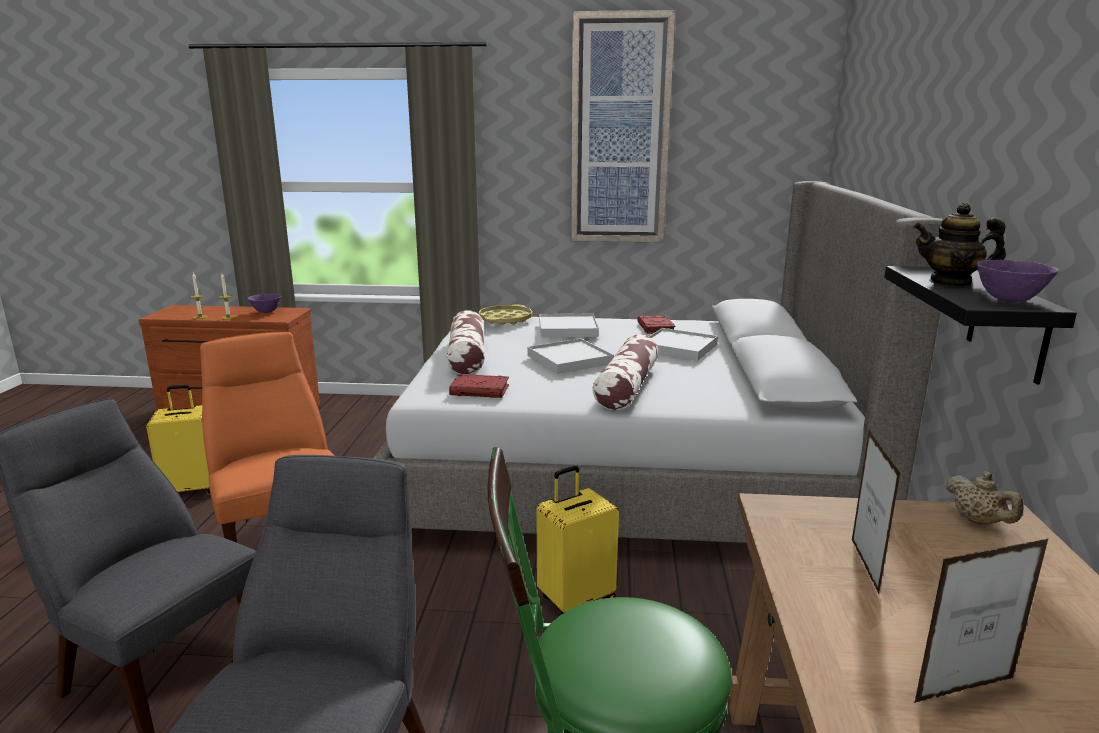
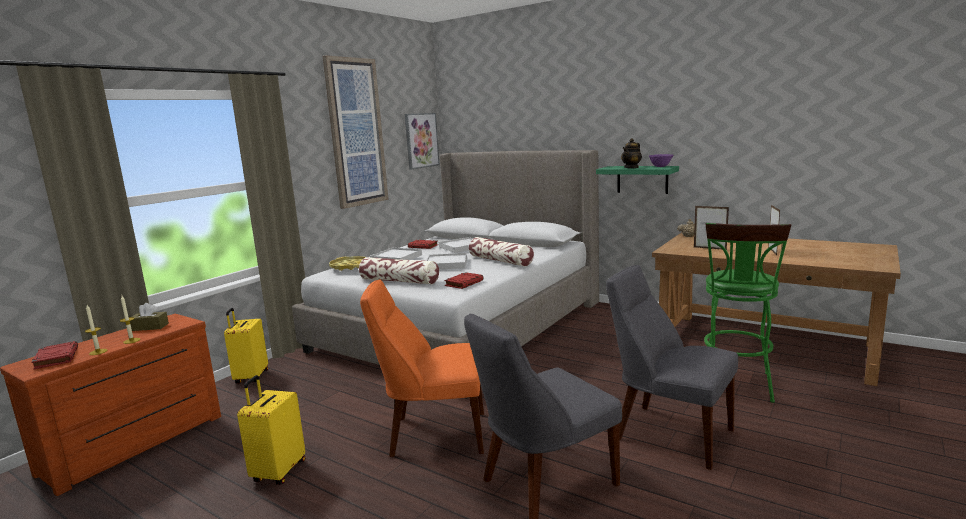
camera: 60 degrees left, 5 degrees down
(187, 311) = (56, 358): none -> red book
(266, 312) = (150, 327): purple bowl -> brown tissue box
(576, 598) = (565, 359): yellow suitcase -> yellow suitcase (250, 377)
(772, 153) = (421, 140): none -> picture
(1008, 324) = (642, 179): black shelf -> green shelf

